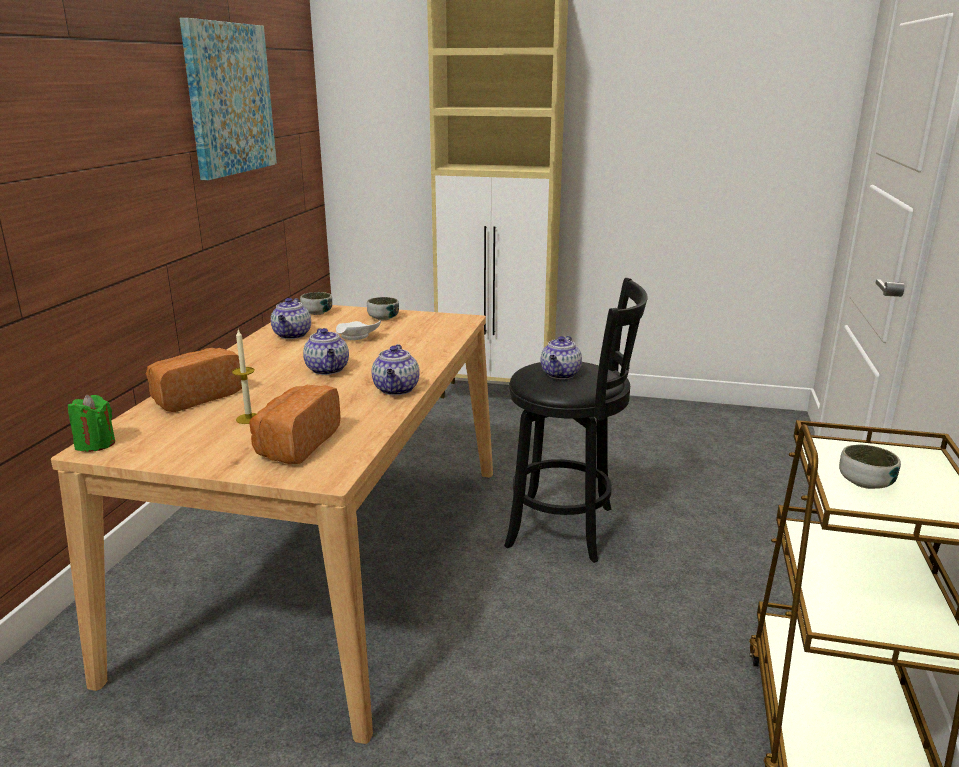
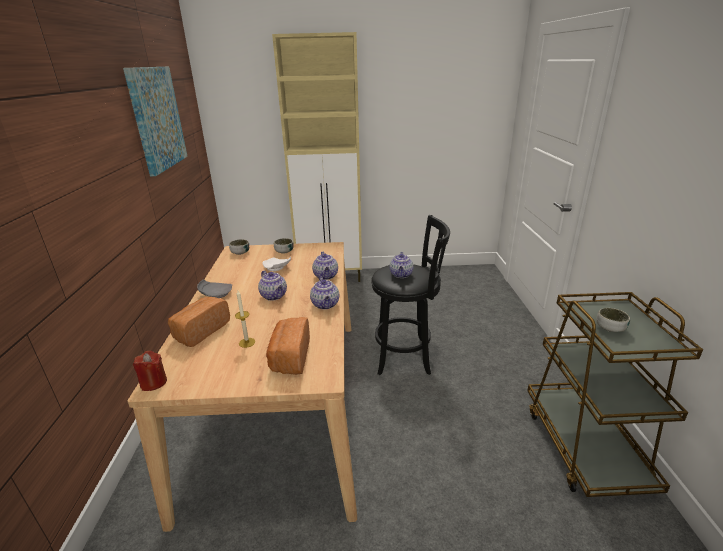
camera: 15 degrees left, 5 degrees up
(95, 444) = (153, 382): green candle -> red candle
(246, 358) = (215, 294): none -> grey plate
(292, 335) = (235, 272): teapot -> teapot (326, 276)

